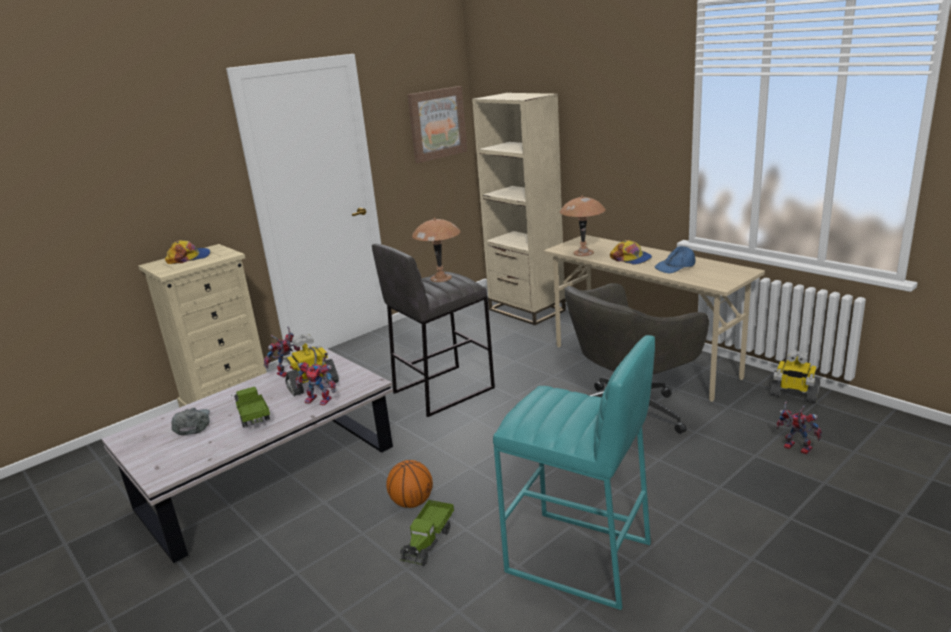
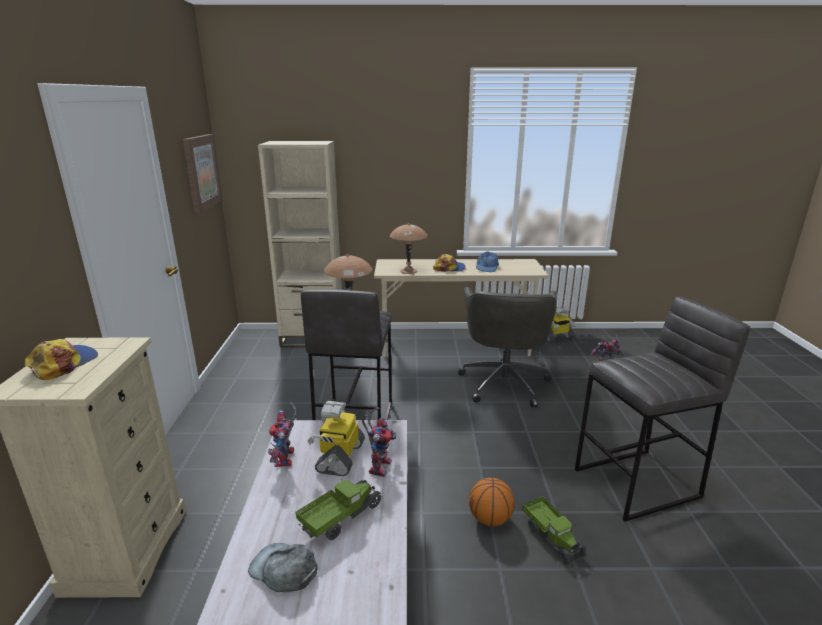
camera: 50 degrees left, 0 degrees up
(252, 416) = (341, 518): toy truck -> toy truck turned 120 degrees clockwise
(321, 400) = (379, 465): toy robot -> toy robot turned 45 degrees counterclockwise
(579, 558) = (638, 483): turquoise stool -> grey stool

